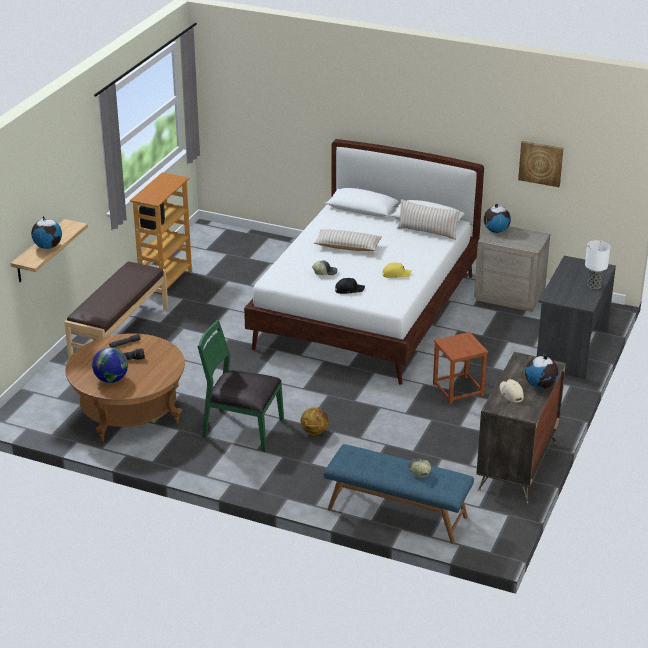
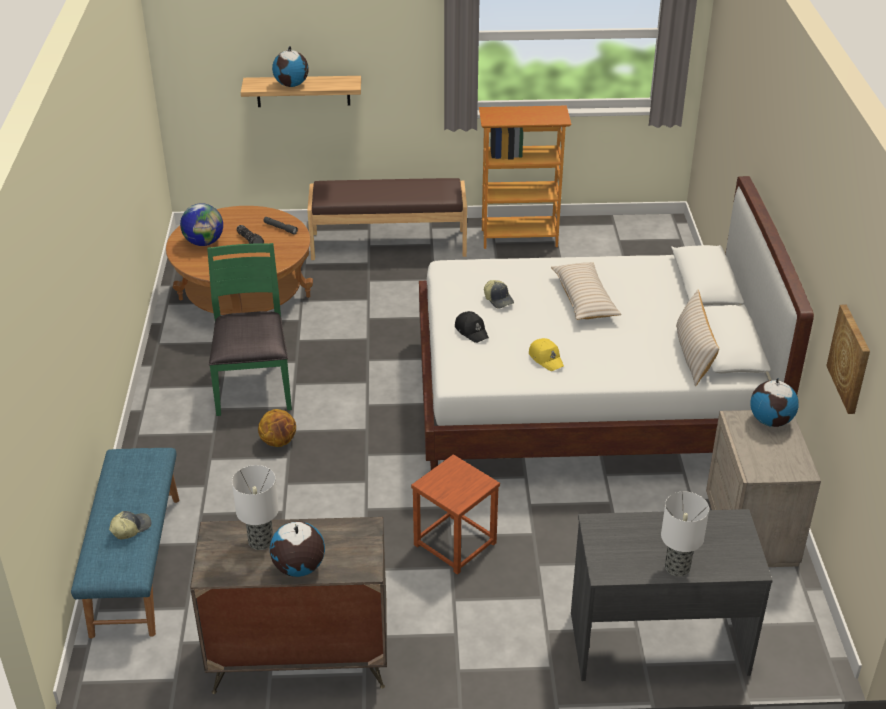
camera: 65 degrees right, 5 degrees up
(511, 394) = (260, 541): beige cap -> table lamp

